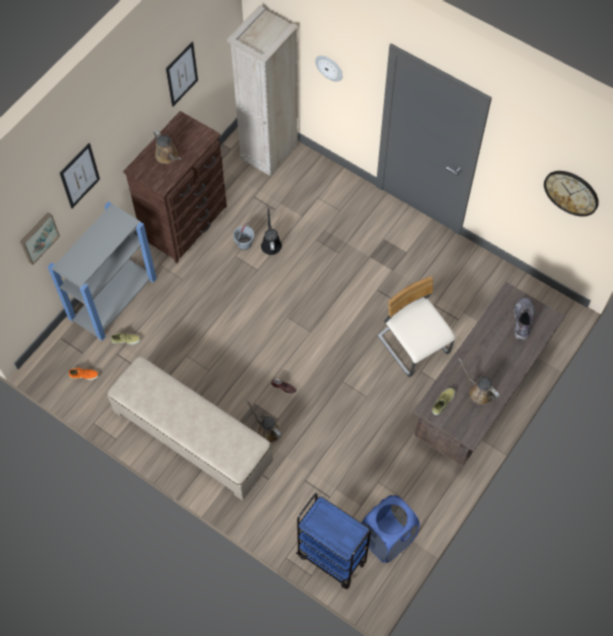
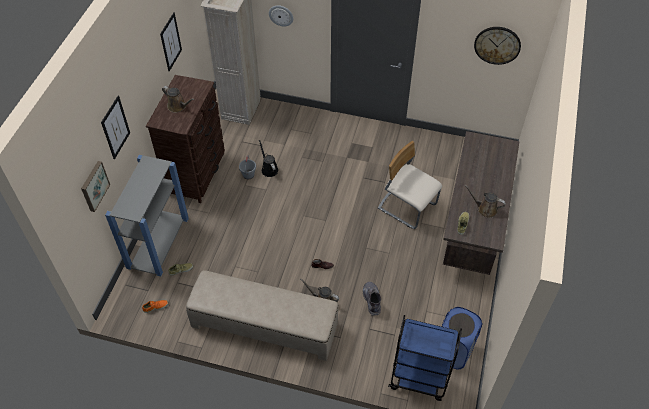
camera: 20 degrees left, 10 degrees down
(522, 320) = (491, 152): grey boot -> grey boot (372, 300)

